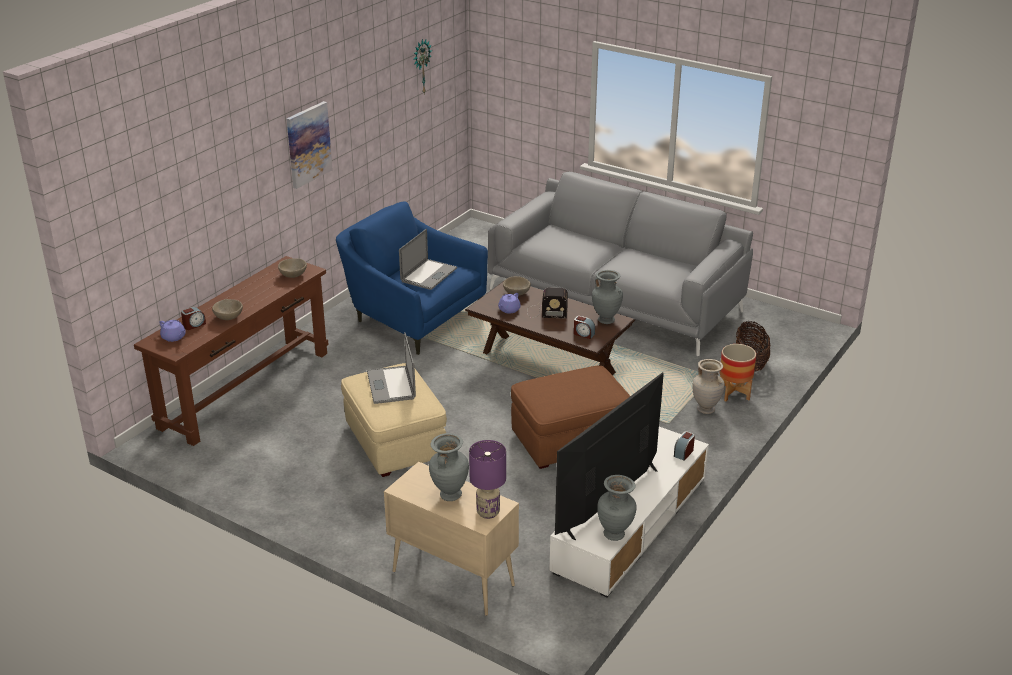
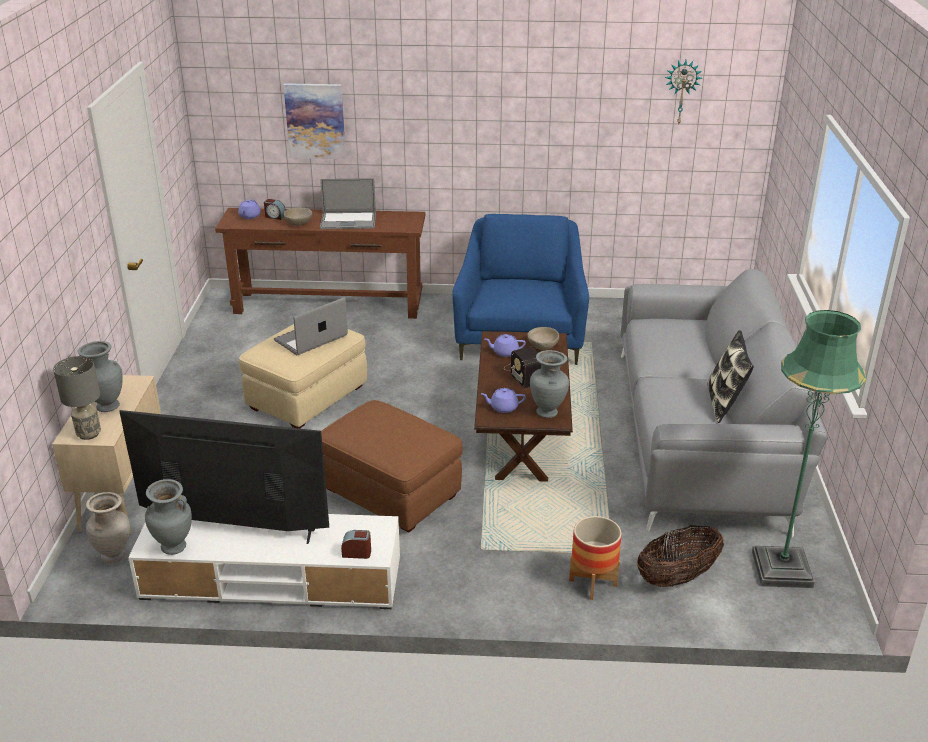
camera: 60 degrees right, 0 degrees up
(293, 275) = (393, 224): beige bowl -> none
(308, 144) = (479, 114): picture -> picture (315, 121)
(429, 275) = (520, 293): laptop -> laptop (348, 221)
(488, 512) = (89, 434): purple table lamp -> grey table lamp
(583, 334) = (503, 407): alarm clock -> purple teapot
(661, 256) = (724, 403): none -> pillow
(706, 409) = (537, 570): beige vase -> beige vase (114, 556)
(768, 327) = (781, 569): none -> green floor lamp

